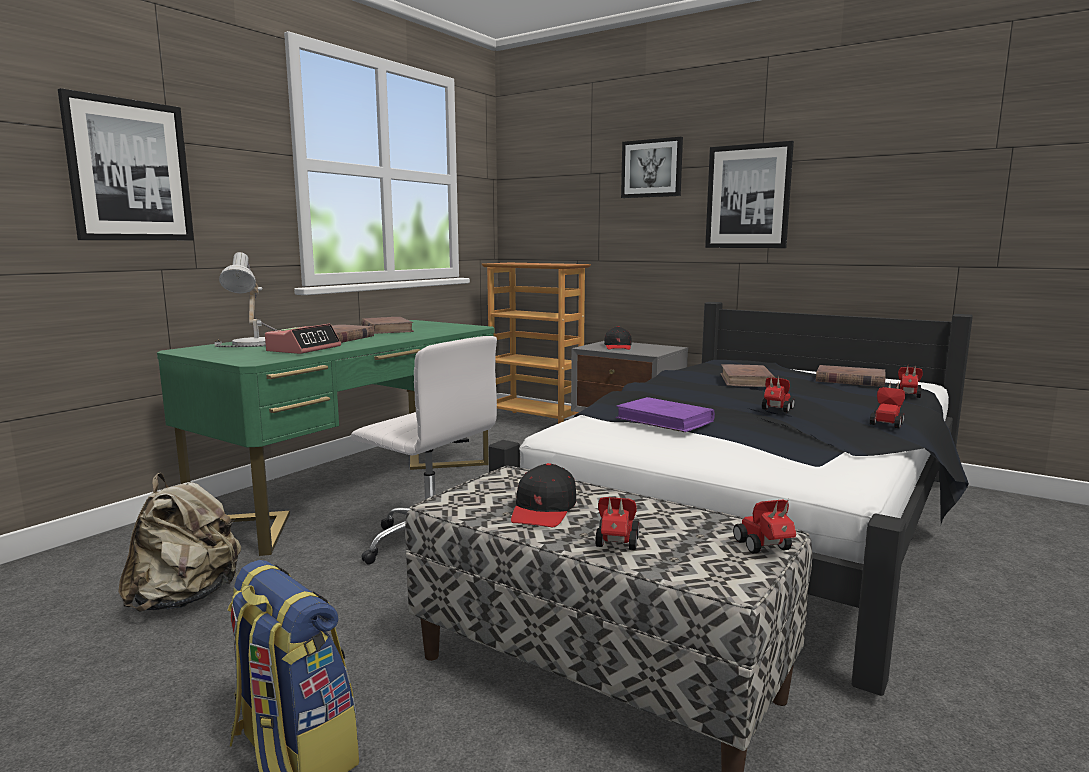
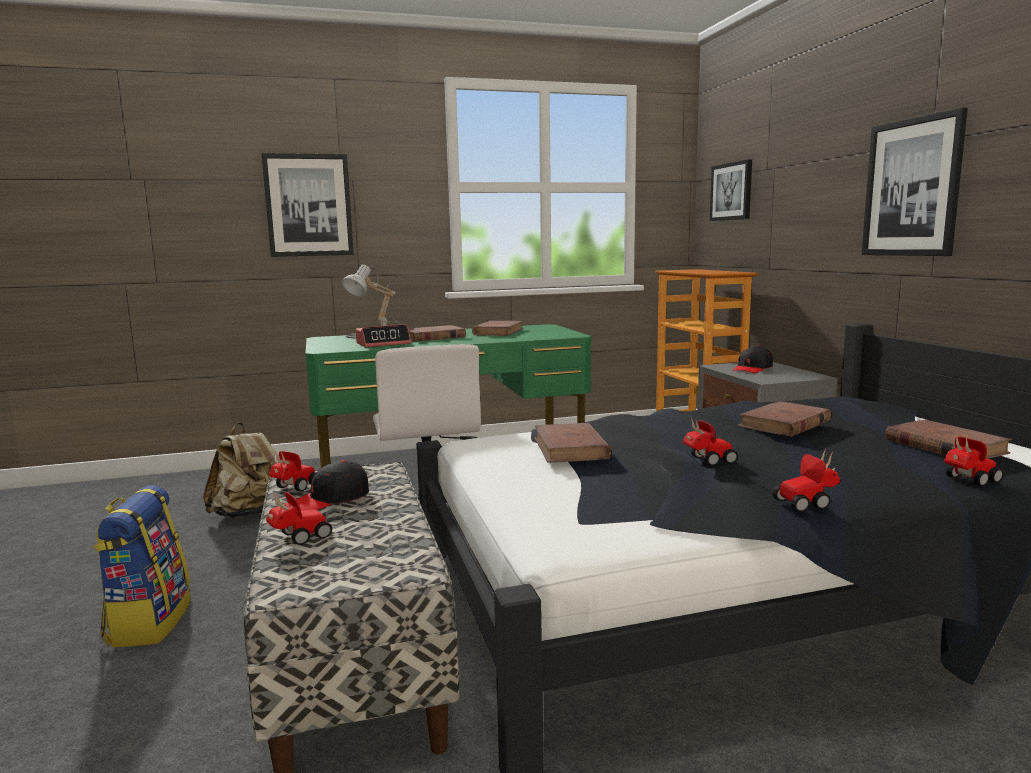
camera: 40 degrees right, 0 degrees up
(652, 168) = (818, 159): picture -> picture (732, 191)
(665, 420) = (570, 448): purple book -> brown book
(766, 549) = (377, 578): toy car -> toy car (294, 488)

